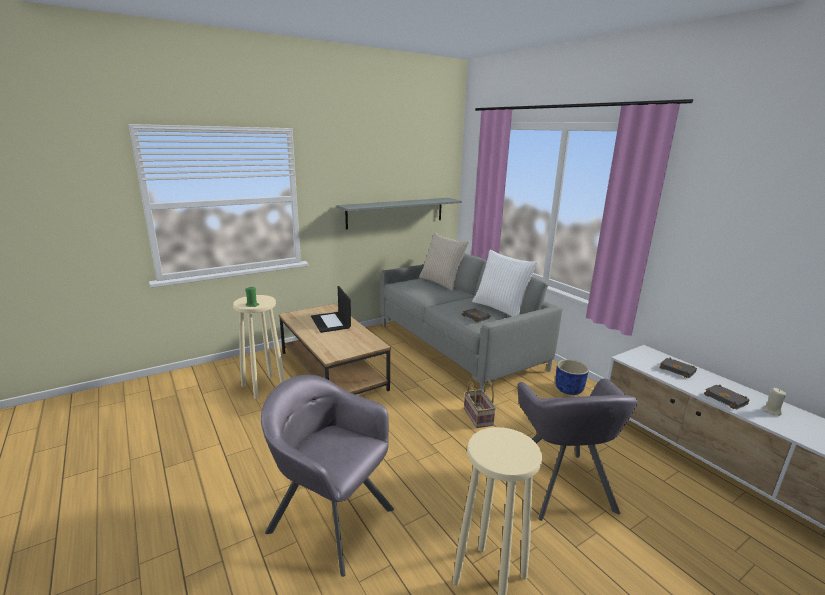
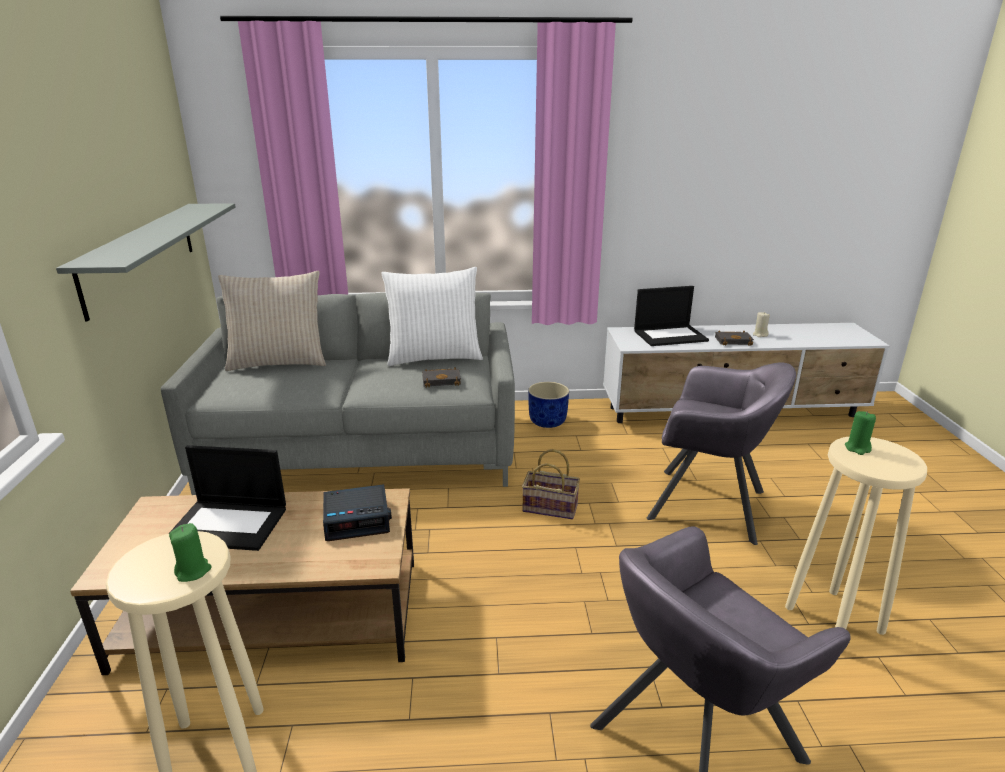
camera: 60 degrees left, 5 degrees up
(356, 343) = (357, 519): none -> alarm clock
(507, 438) = (857, 448): none -> green candle
(678, 370) = (670, 335): black book -> laptop

